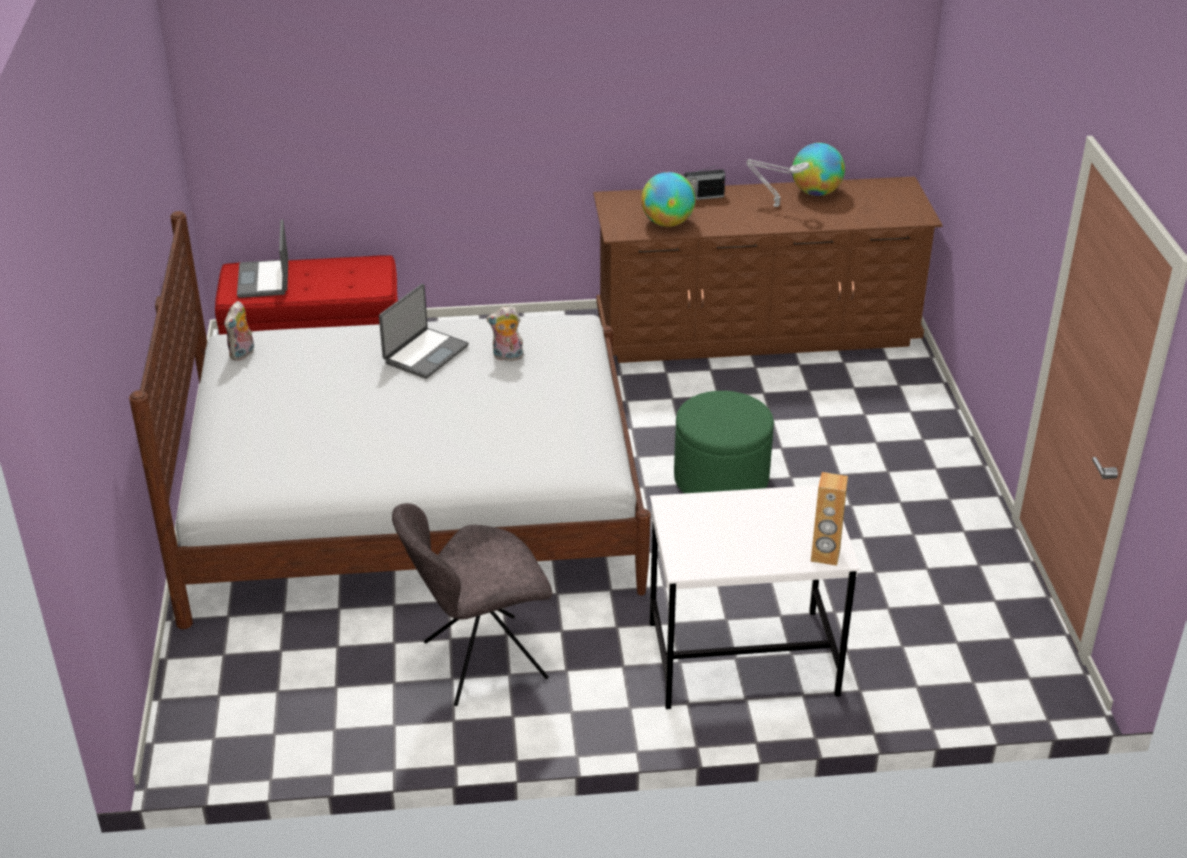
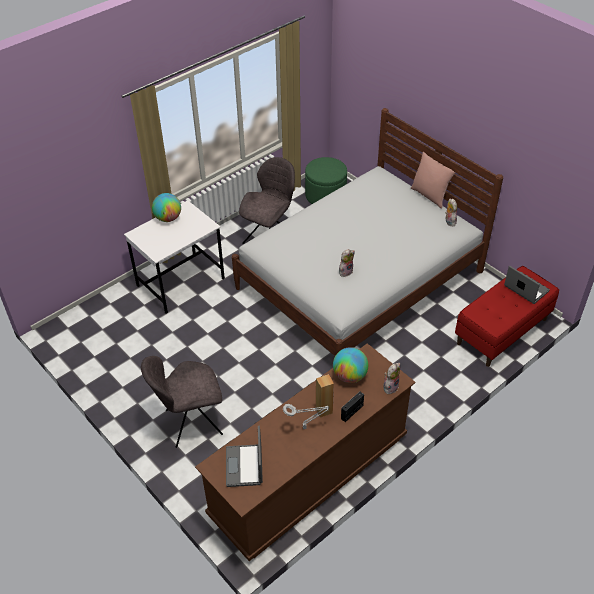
camera: 145 degrees right, 10 degrees up
(199, 407) = (430, 195): none -> pink pillow
(425, 354) = (379, 255): laptop -> laptop (245, 466)
(629, 198) = (390, 386): none -> plush toy
(721, 479) = (248, 358): green ottoman -> green ottoman (325, 195)
(816, 192) = (291, 456): globe -> globe (168, 218)
(825, 556) = (139, 232): brown speaker -> brown speaker (324, 410)
(877, 440) = (191, 423): none -> grey chair

